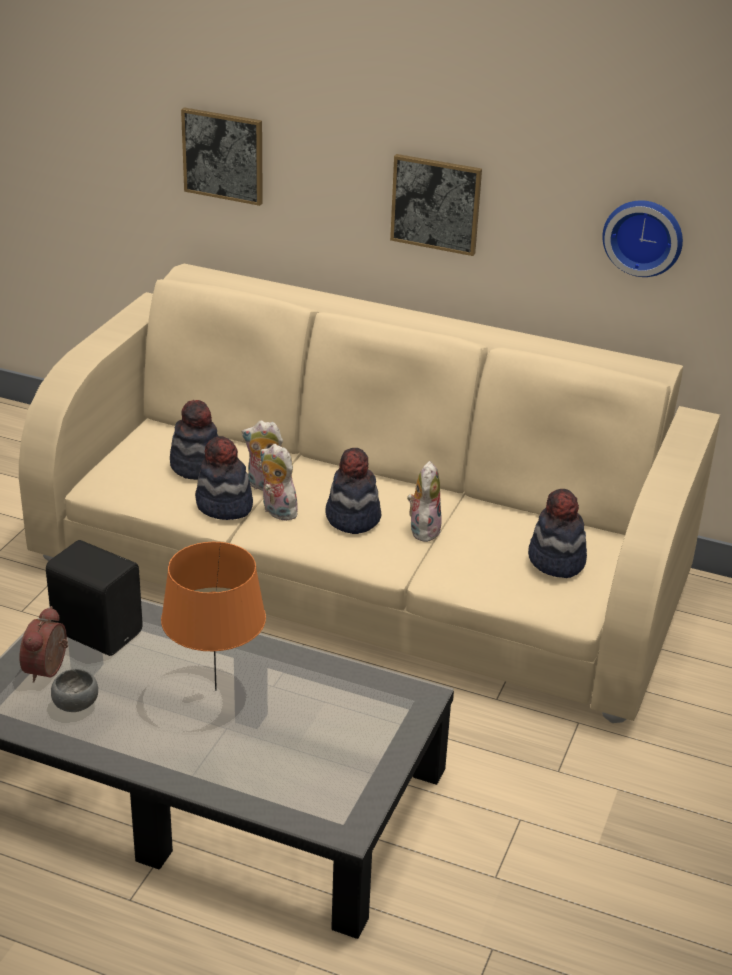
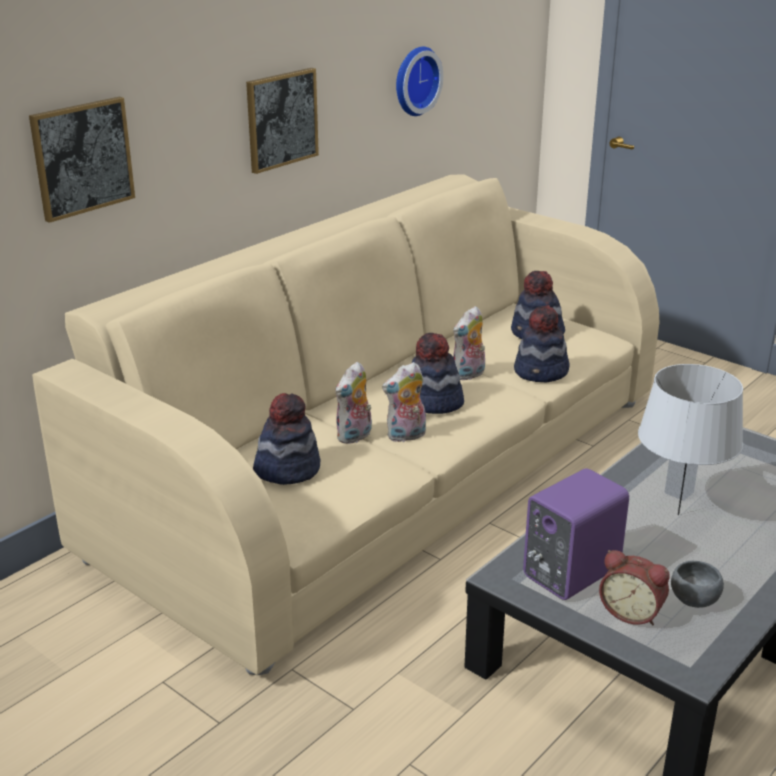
camera: 70 degrees left, 5 degrees down
(98, 630) = (568, 572): black speaker -> purple speaker
(215, 690) = (678, 515): orange table lamp -> grey table lamp
(224, 506) = (381, 462): hat -> hat (541, 372)
(423, 529) = (469, 375): plush toy -> plush toy turned 75 degrees counterclockwise

